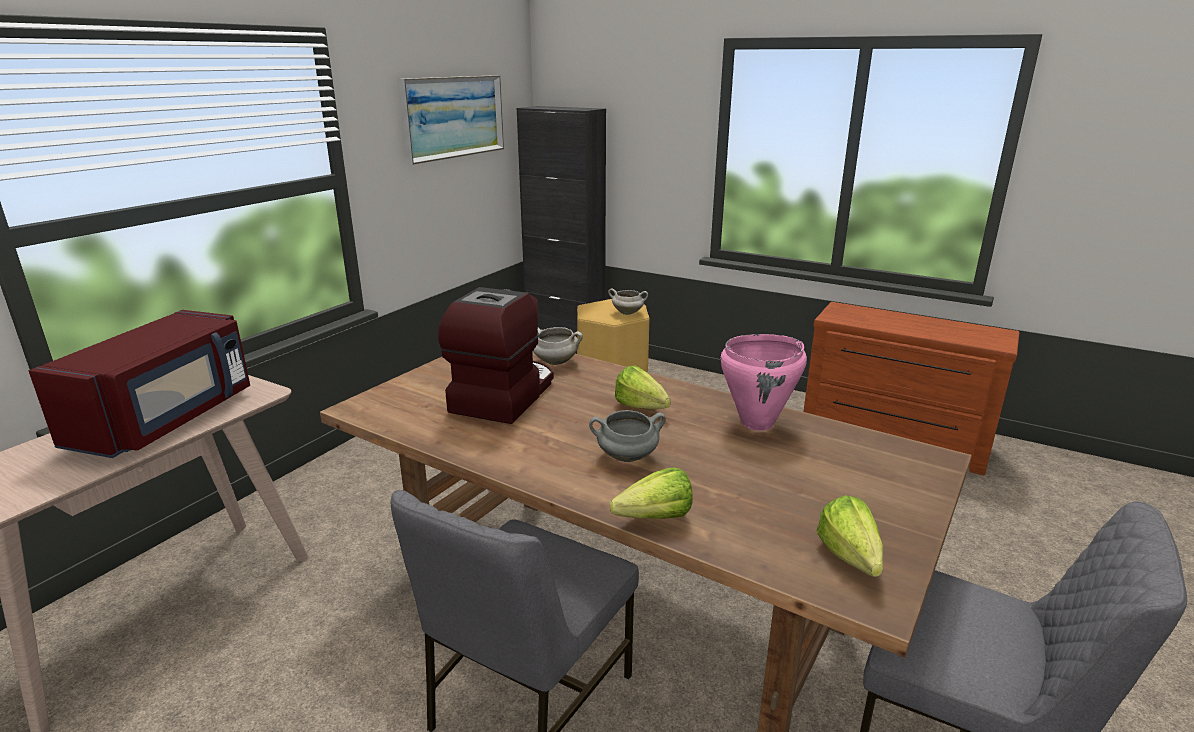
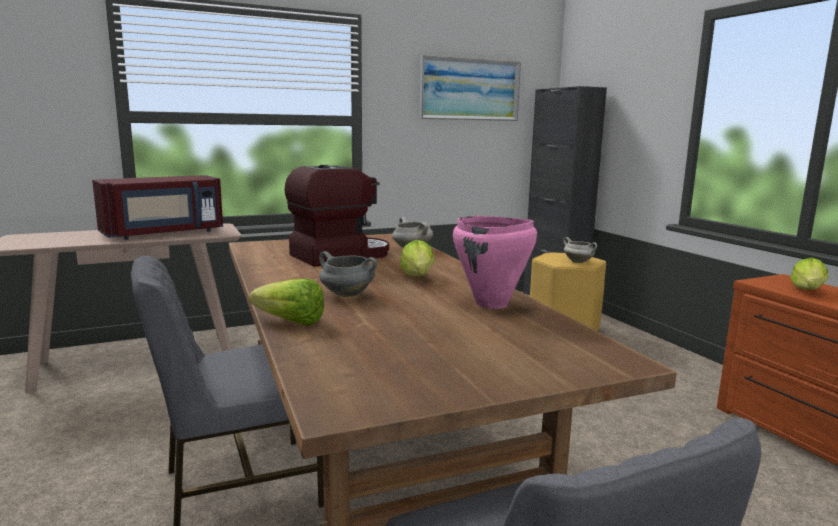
camera: 35 degrees right, 10 degrees down
(851, 563) = (372, 385): lettuce -> lettuce (806, 292)

